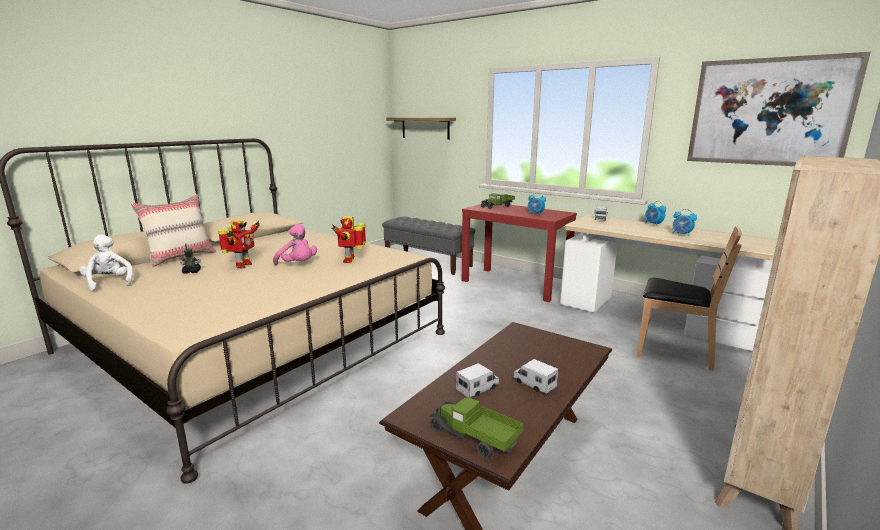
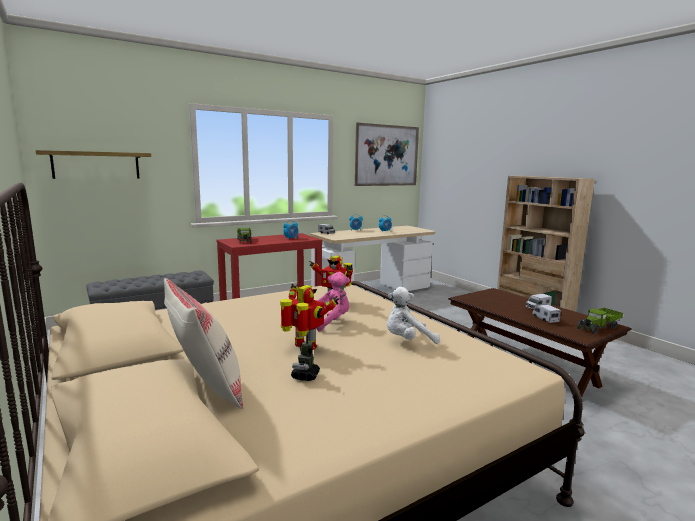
camera: 70 degrees left, 5 degrees down
(109, 283) = (312, 440): white plush toy -> white plush toy (408, 340)
(674, 352) = (420, 300): brown chair -> none

